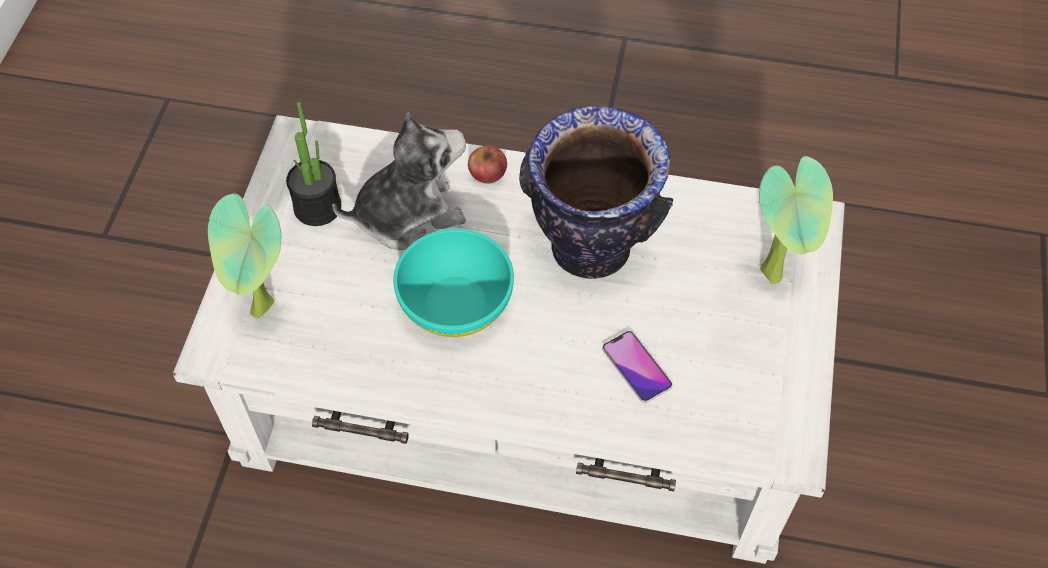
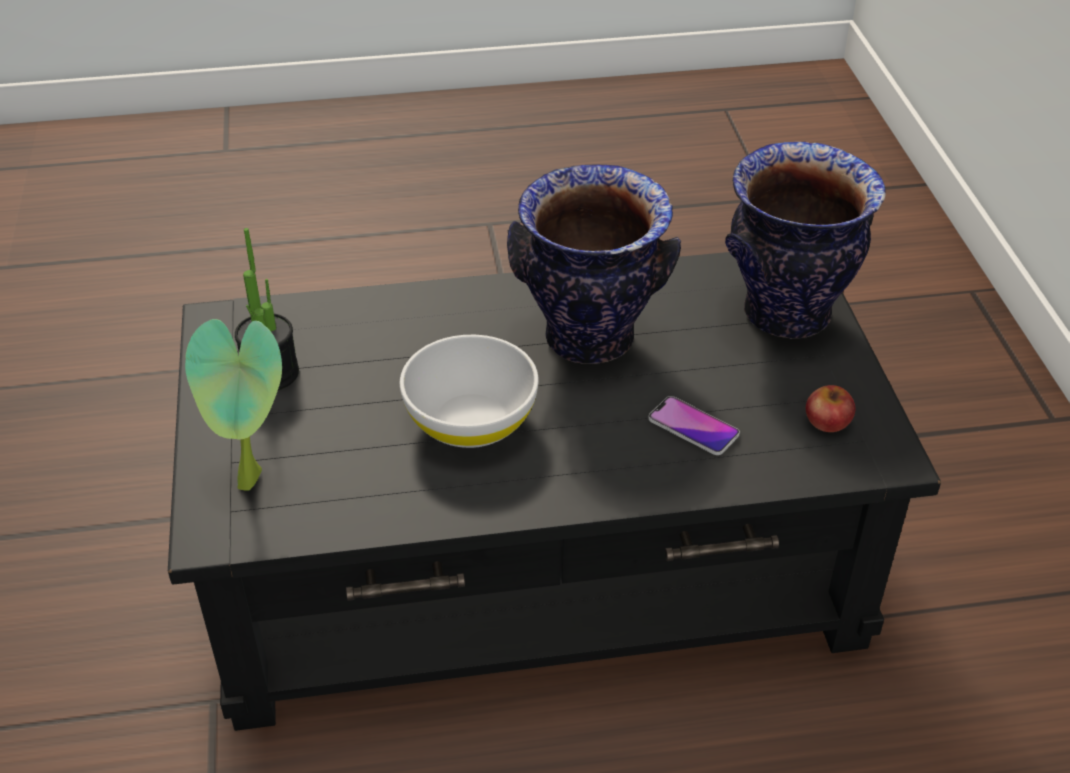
camera: 20 degrees left, 15 degrees down
(408, 215) = (378, 356): plush toy -> none
(456, 304) = (471, 421): turquoise bowl -> white bowl
(487, 173) = (446, 301): apple -> apple (827, 421)
(521, 396) = (532, 566): white coffee table -> black coffee table
(777, 274) = (788, 315): potted plant -> vase

